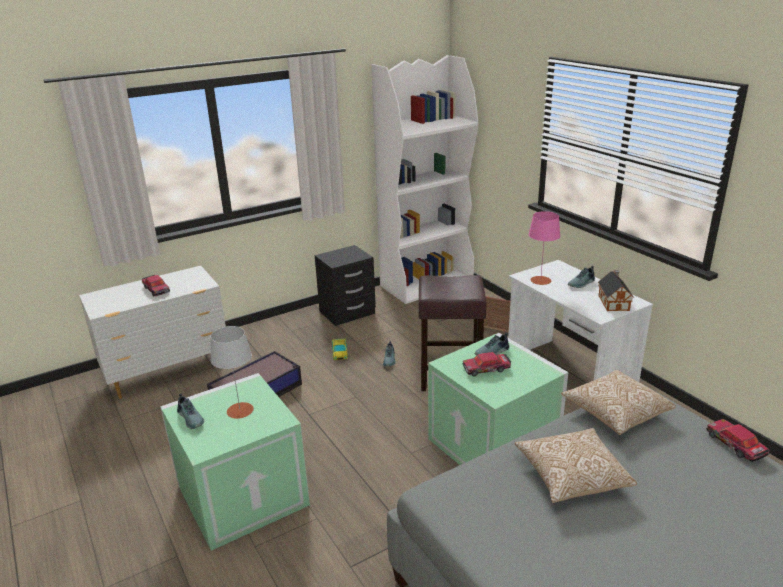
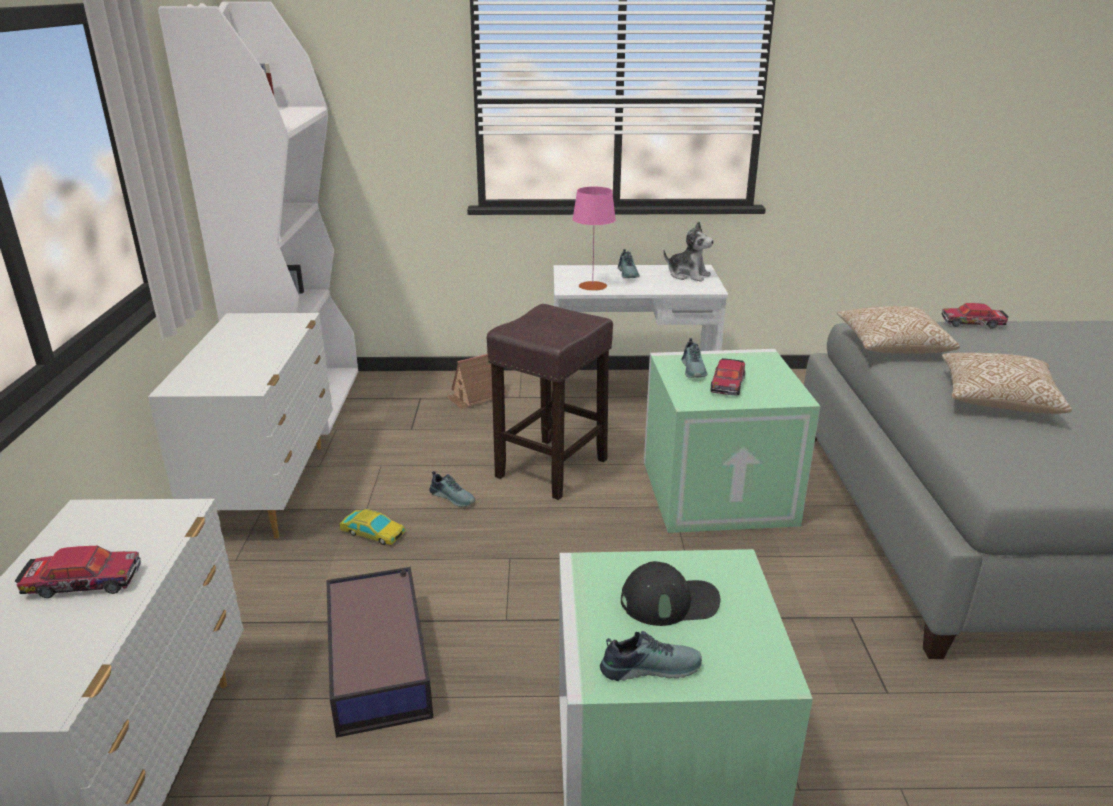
camera: 60 degrees left, 0 degrees up
(240, 410) = (669, 601): grey table lamp -> black cap
(347, 312) = (270, 488): black nightstand -> white dresser
(613, 302) = (688, 275): toy house -> plush toy

